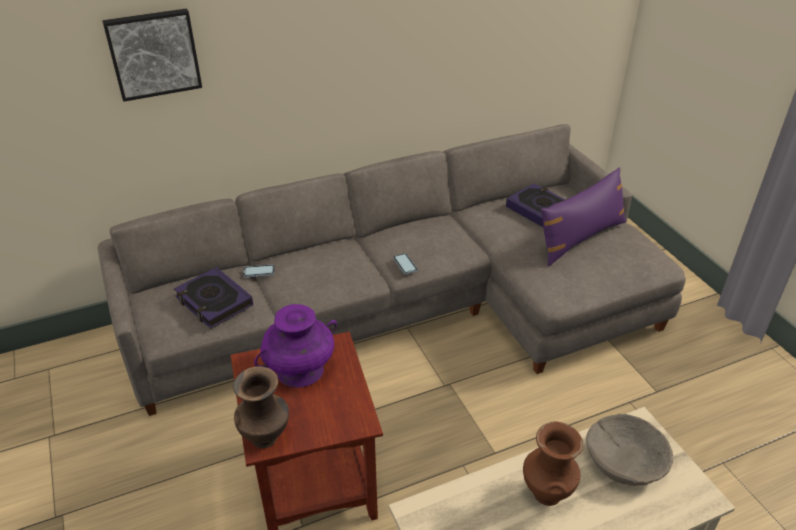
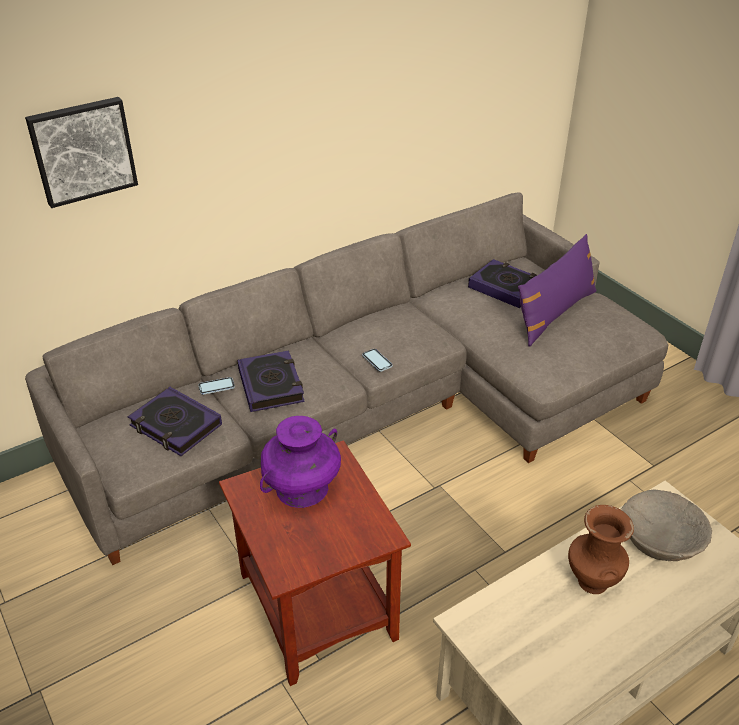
camera: 10 degrees left, 0 degrees up
(266, 437) = (286, 565): brown vase -> none
(305, 276) = (271, 385): none -> book

